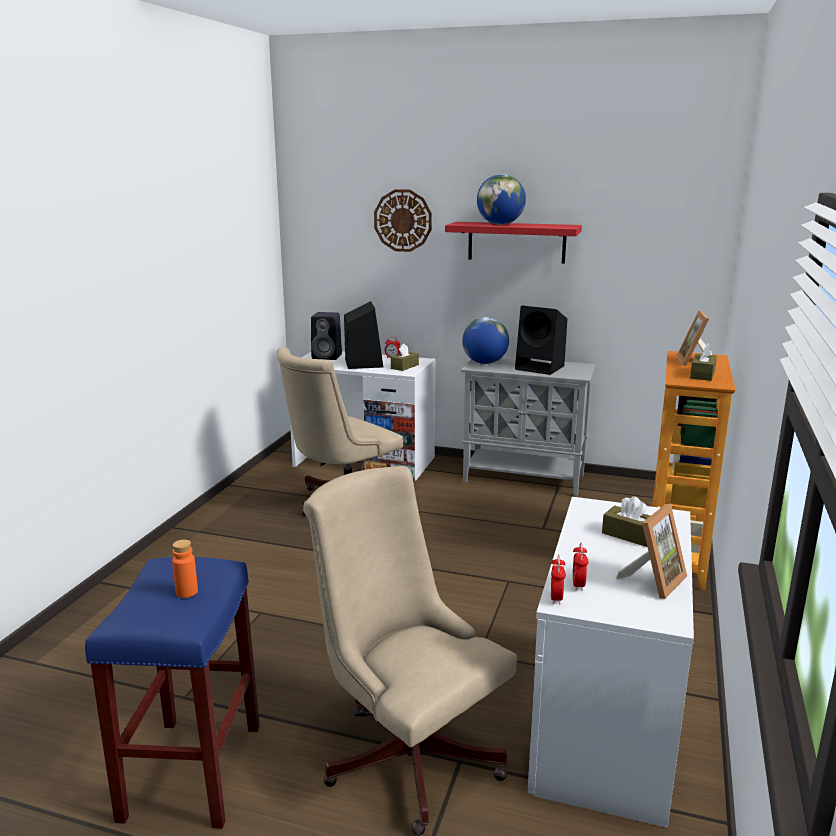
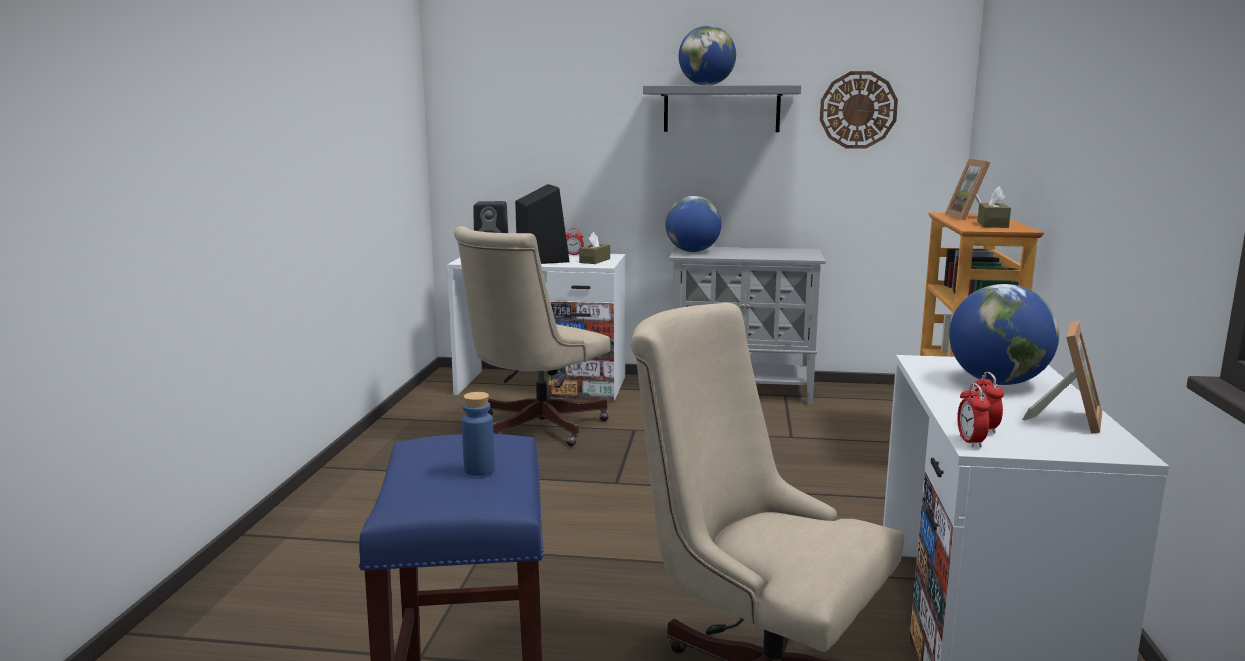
camera: 10 degrees left, 5 degrees down
(187, 592) = (479, 470): orange bottle -> blue bottle
(403, 220) = (582, 87): wall clock -> wall clock (858, 110)
(516, 242) = (721, 109): red shelf -> grey shelf
(541, 368) = (761, 253): black speaker -> none
(629, 535) = (997, 382): brown tissue box -> globe

